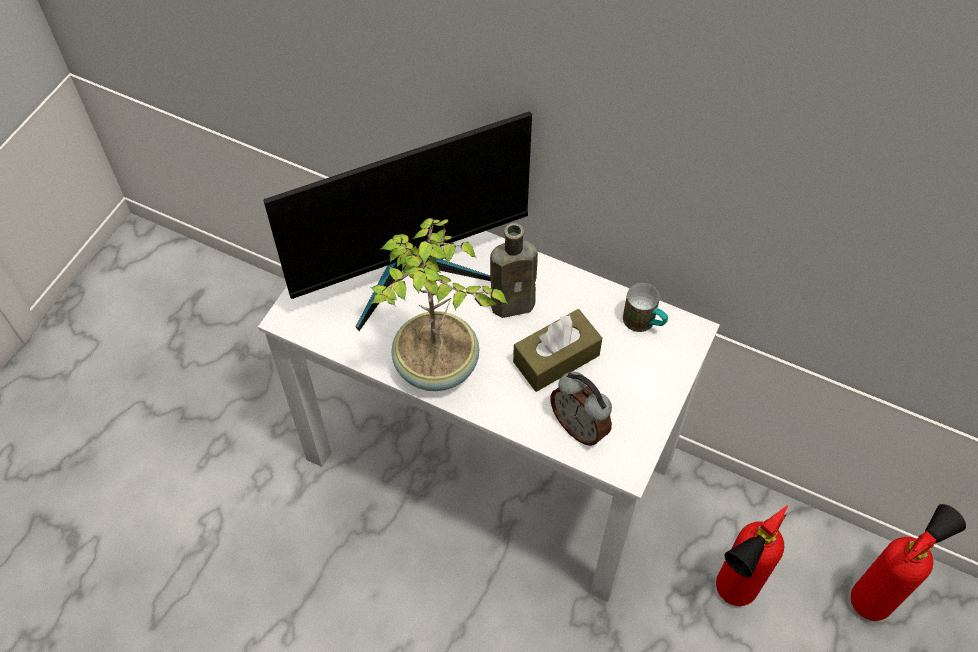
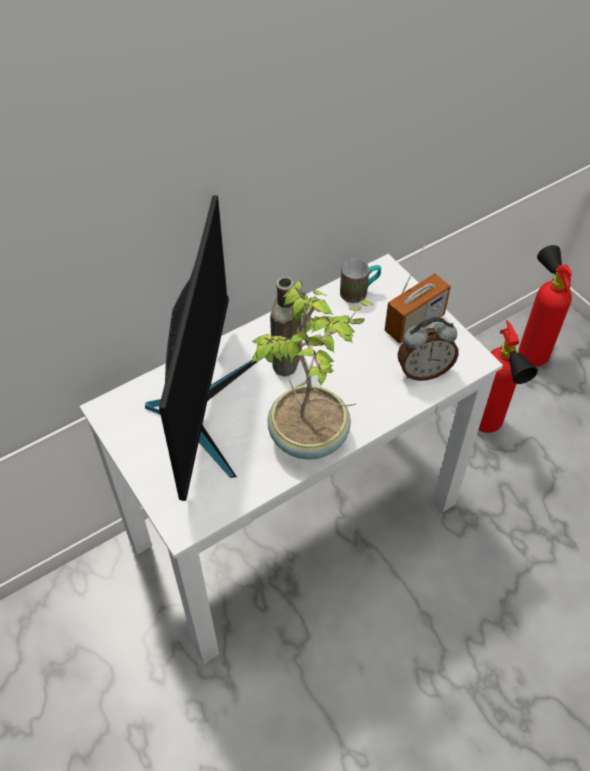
camera: 60 degrees left, 5 degrees down
(556, 358) = (355, 357): brown tissue box -> none
(637, 391) = (414, 323): none -> radio

